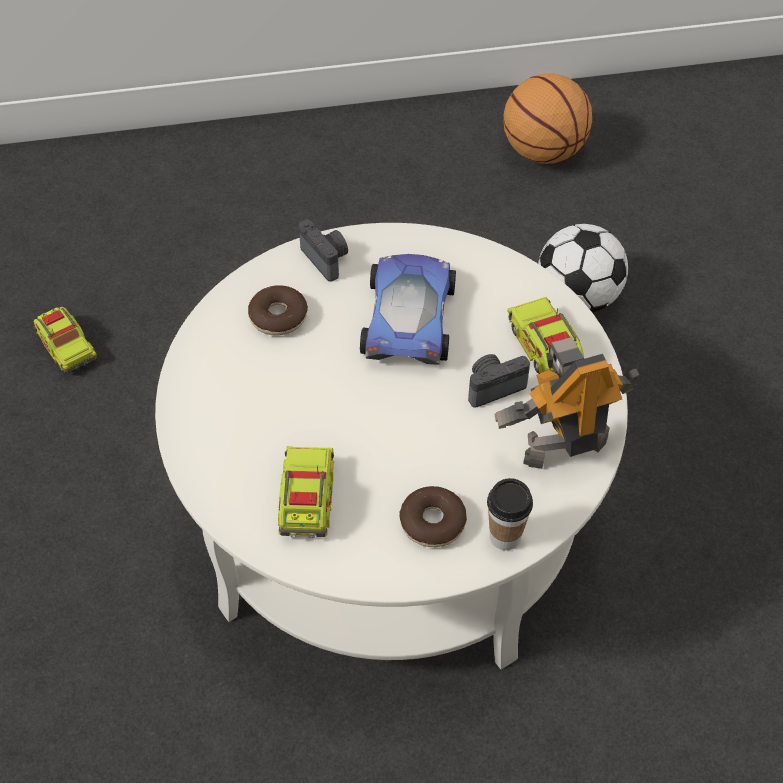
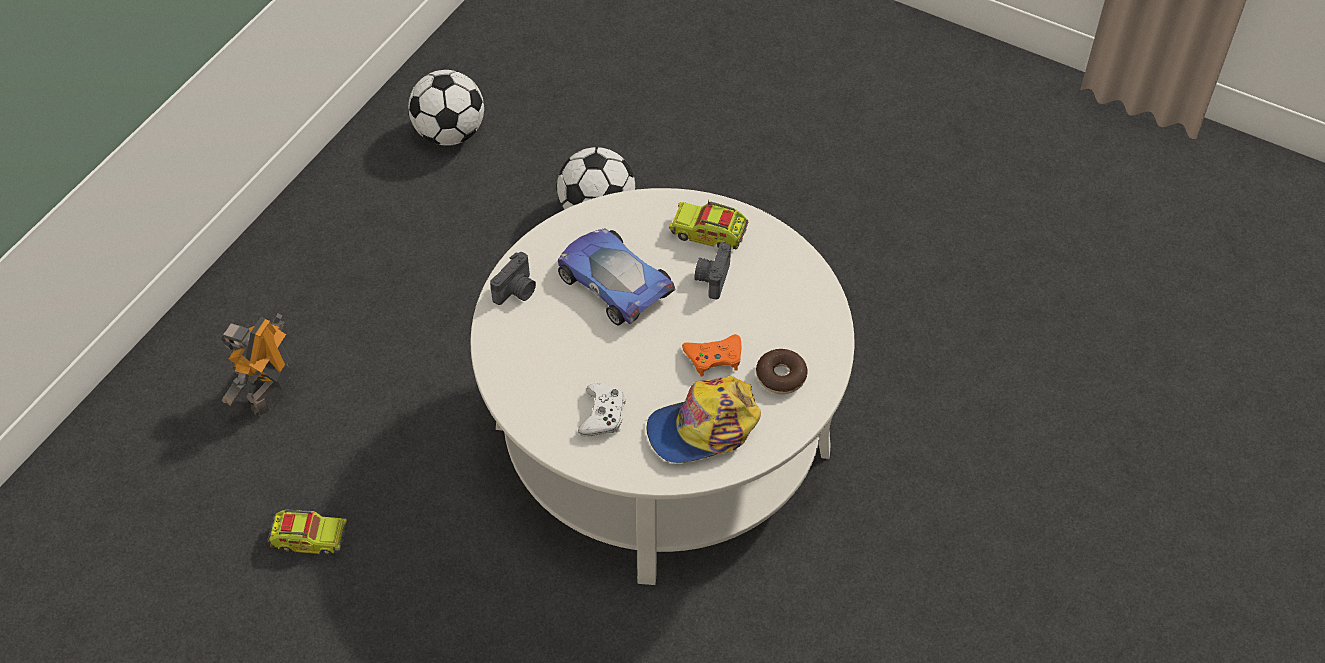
camera: 50 degrees left, 0 degrees up
(248, 412) = (603, 415): none -> white game controller
(278, 317) = (540, 349): donut -> none
(307, 500) = (704, 428): toy truck -> cap
(327, 259) = (517, 291): camera -> camera turned 120 degrees clockwise
(400, 452) = (714, 357): none -> orange game controller
(505, 537) = (824, 349): cup -> none
(542, 152) = (450, 133): basketball -> football
(562, 447) = (789, 278): toy robot -> toy robot (268, 391)

